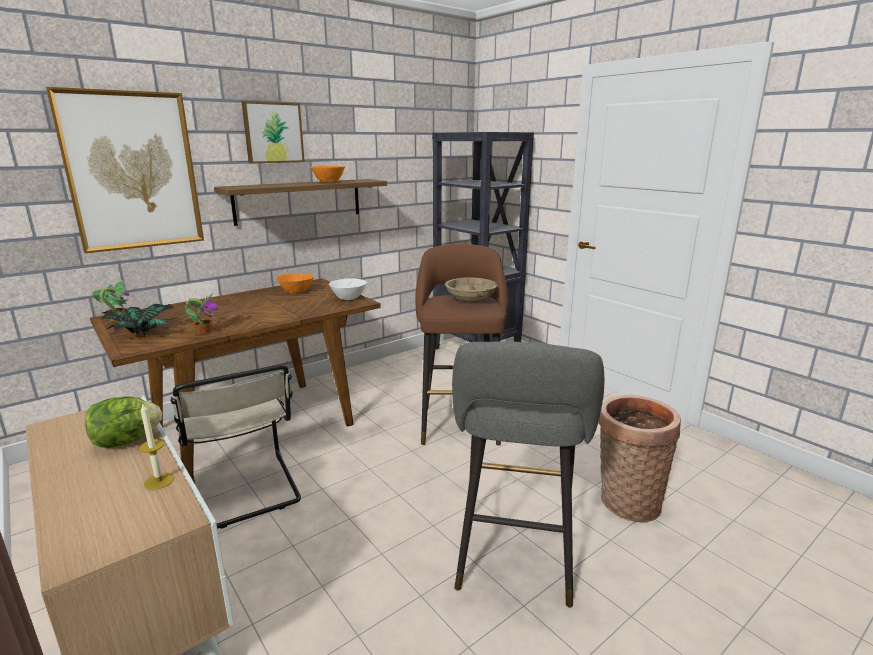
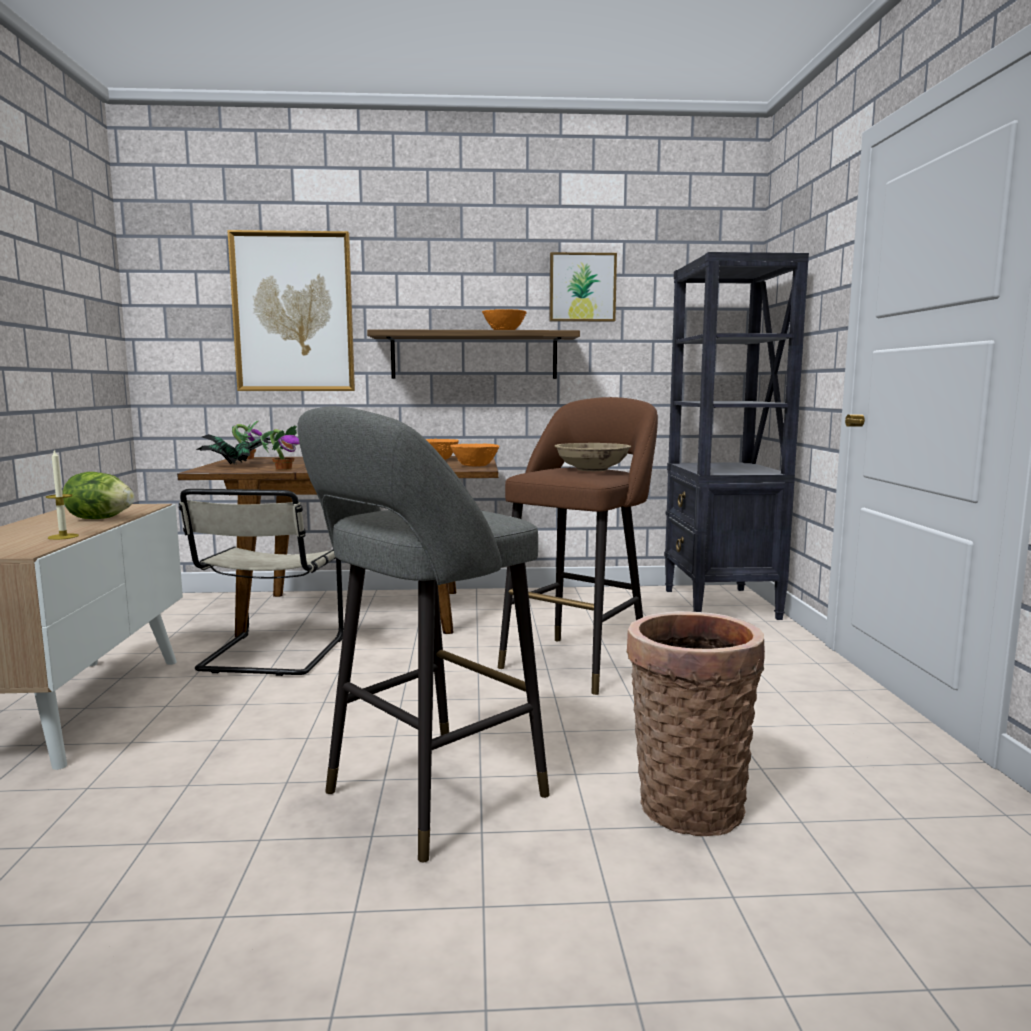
camera: 35 degrees right, 10 degrees down
(273, 133) = (448, 273): picture -> picture (582, 288)
(348, 298) = (474, 466): white bowl -> orange bowl

